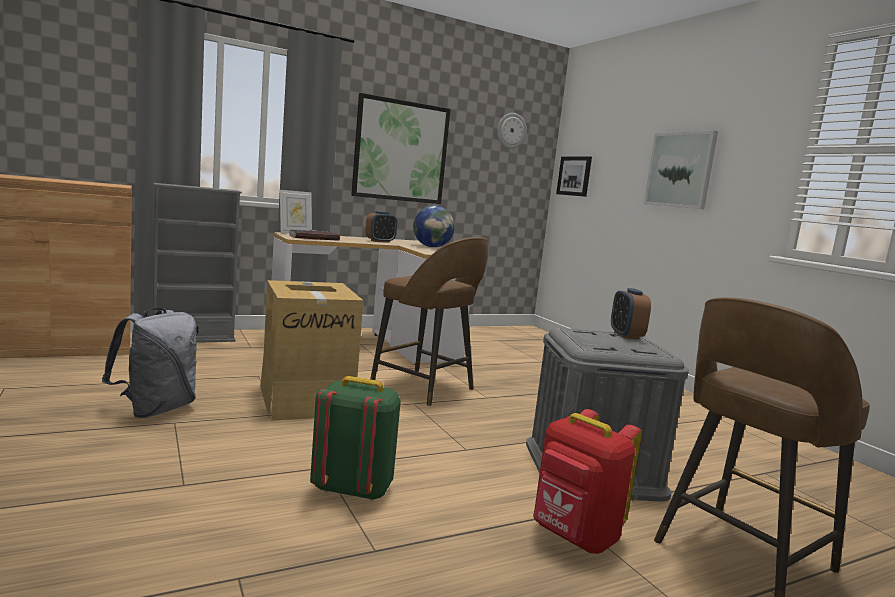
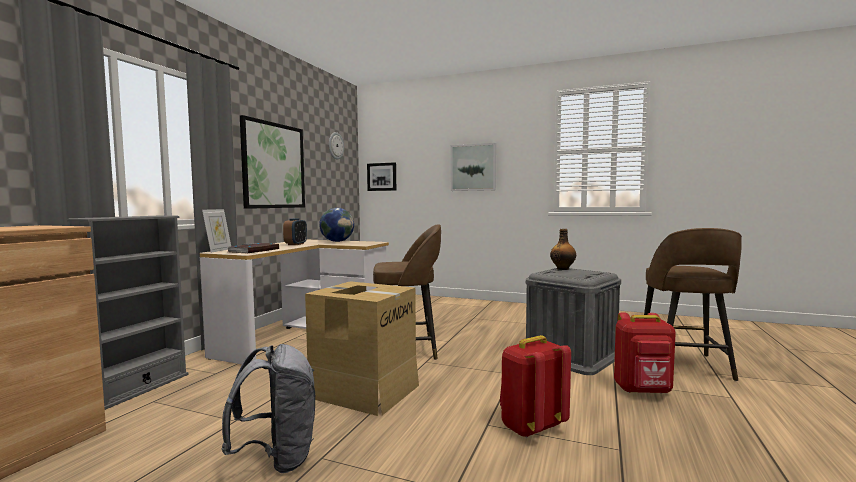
camera: 40 degrees left, 5 degrees down
(352, 489) = (531, 427): green backpack -> red backpack
(626, 335) = (563, 269): alarm clock -> bottle

